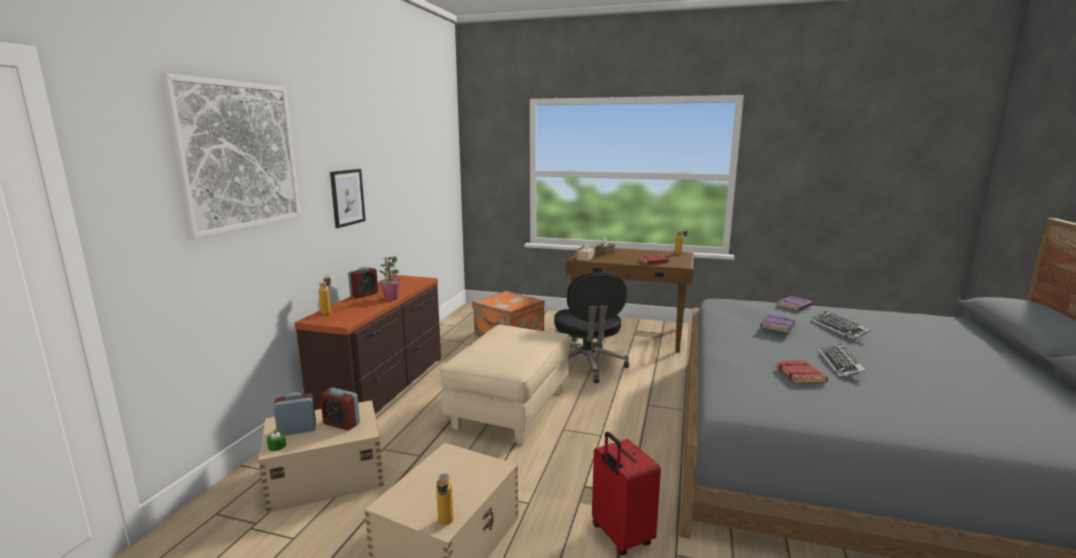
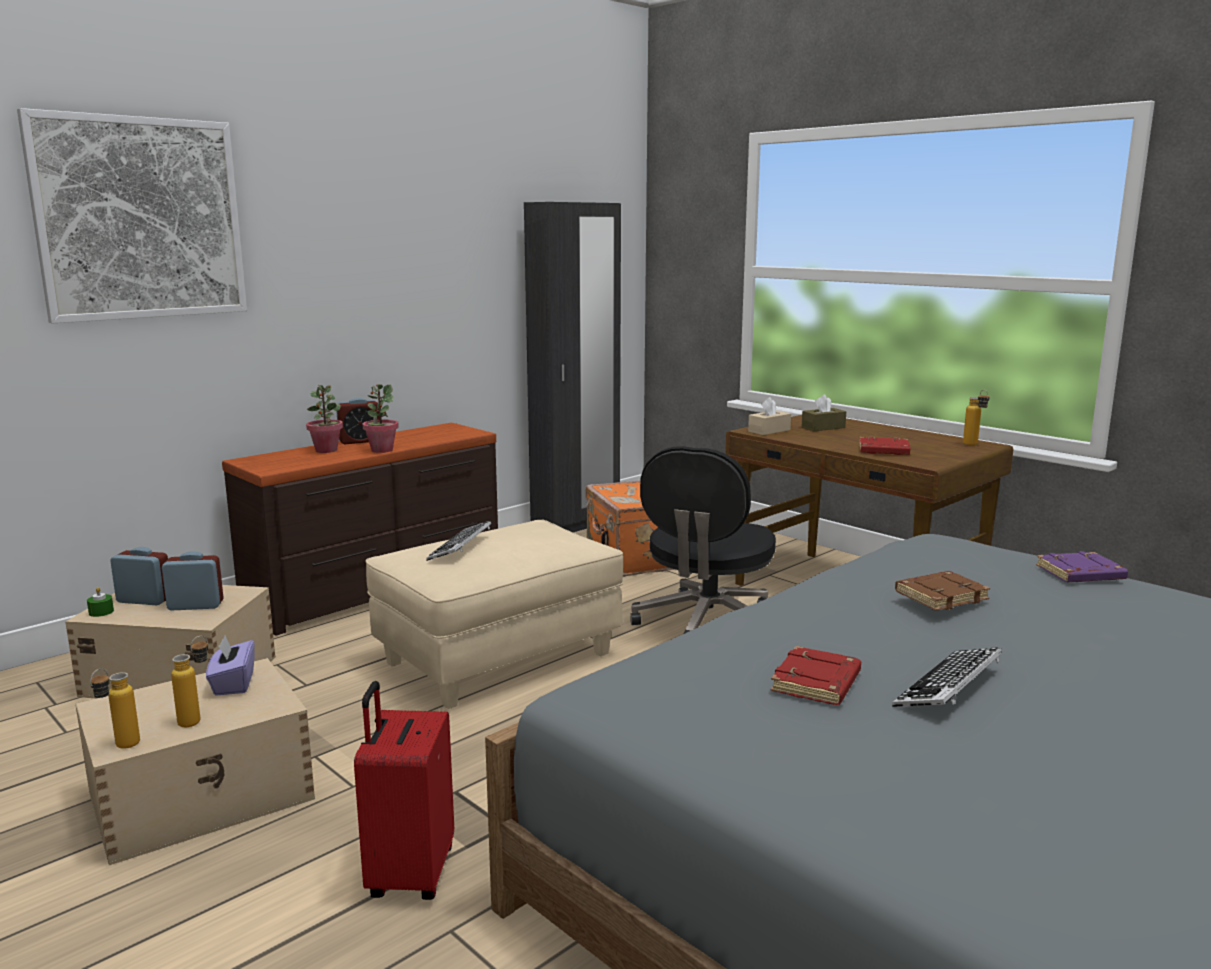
camera: 30 degrees right, 0 degrees up
(328, 312) = (277, 455): bottle -> bottle (197, 719)
(341, 424) = (195, 605): alarm clock -> alarm clock turned 120 degrees clockwise
(347, 197) = (353, 291): picture -> none
(355, 304) = (326, 450): none -> potted plant
(450, 463) = (233, 684): none -> purple tissue box
(451, 325) = (576, 525): none -> black wardrobe
(777, 326) = (940, 596): purple book -> brown book
(838, 329) = (1080, 628): keyboard -> keyboard (461, 547)

